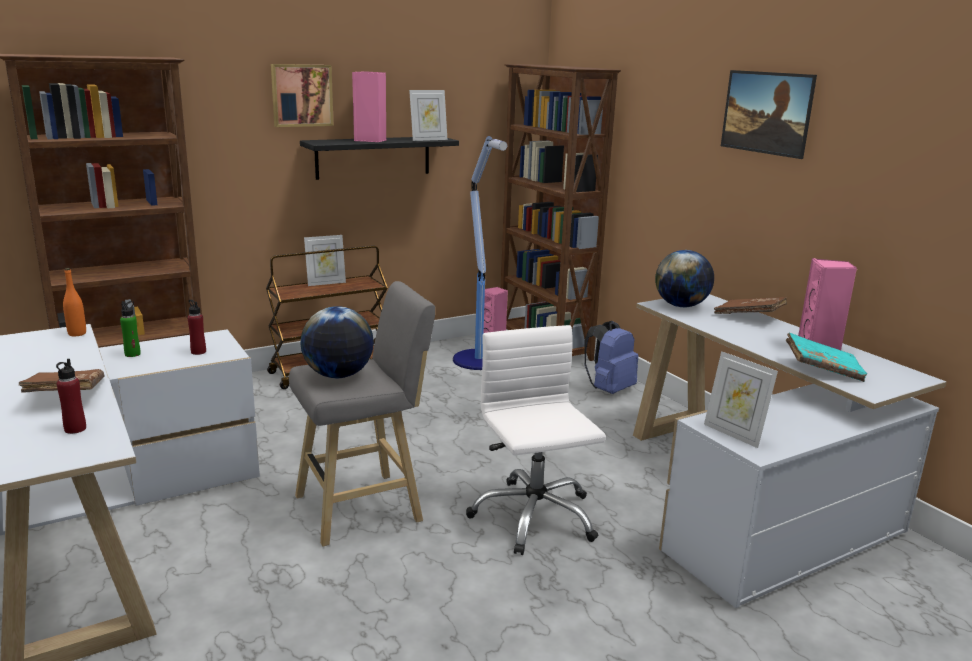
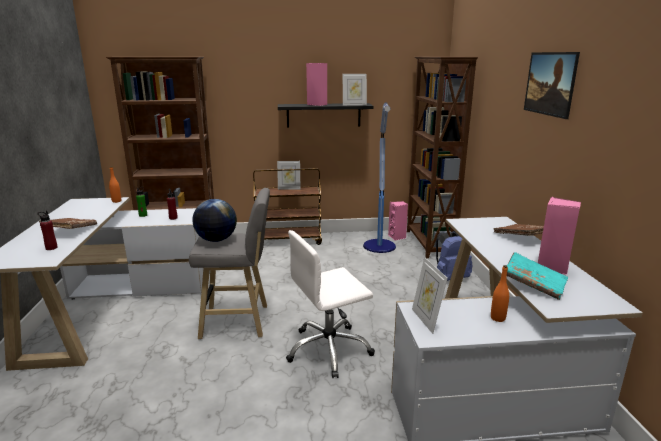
camera: 25 degrees right, 0 degrees up
(301, 95) = (279, 77): picture -> none
(533, 516) = (329, 350): white office chair -> white office chair turned 120 degrees counterclockwise
(681, 306) = (476, 224): globe -> none
(803, 417) = (497, 318): none -> orange bottle

